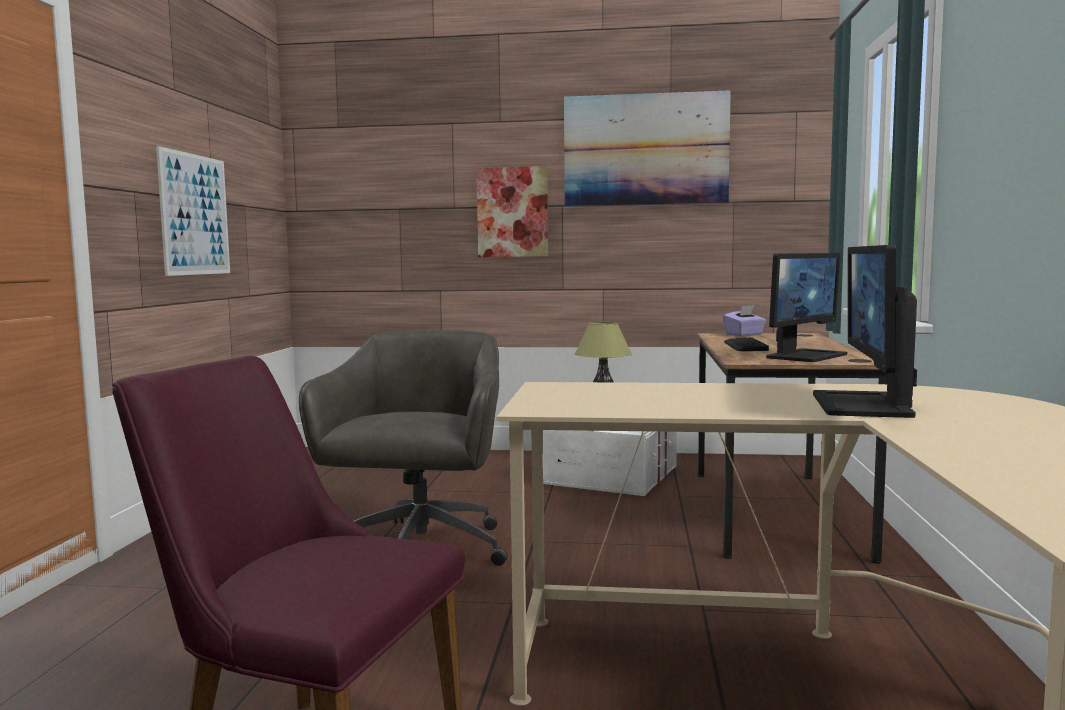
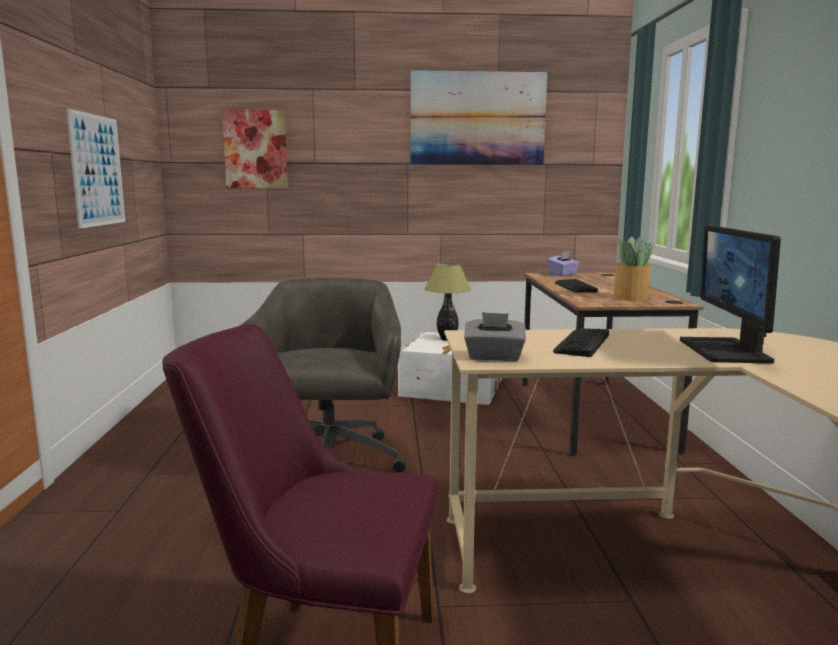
camera: 10 degrees left, 5 degrees up
(512, 212) = (366, 168): picture -> picture (255, 149)
(552, 406) = (494, 357): none -> grey tissue box
(679, 395) = (582, 343): none -> keyboard
(805, 356) = (630, 297): monitor -> potted plant

